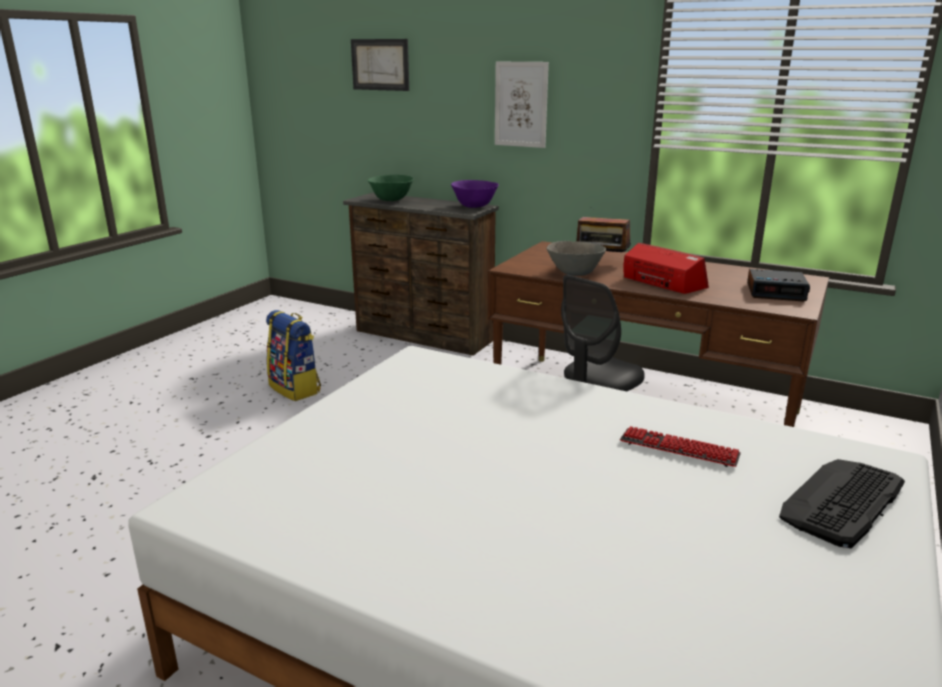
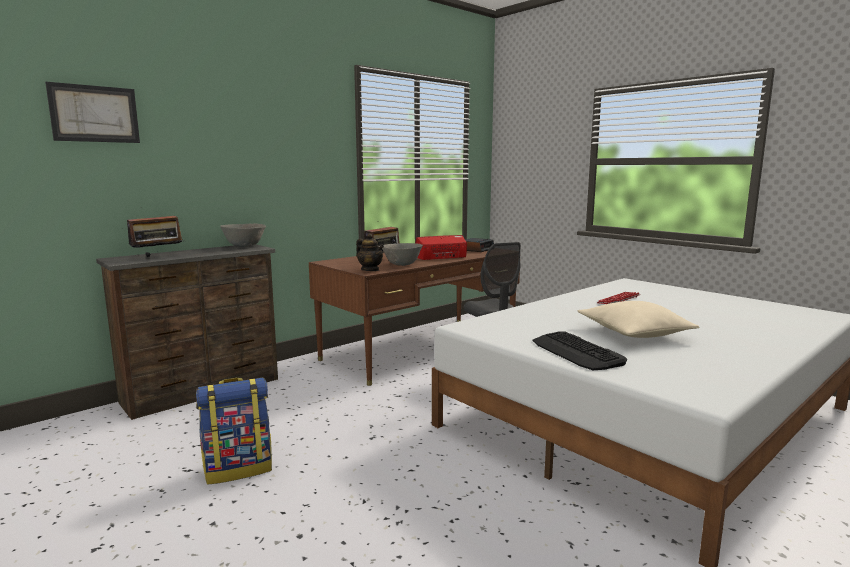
camera: 70 degrees left, 10 degrees down
(391, 200) = (158, 257): green bowl -> radio
(455, 462) = (634, 333): none -> beige pillow
(474, 206) = (244, 246): purple bowl -> grey bowl
(521, 104) = (262, 155): picture -> none
(524, 267) = (370, 270): none -> teapot
(842, 501) = (665, 290): keyboard -> keyboard (576, 352)

